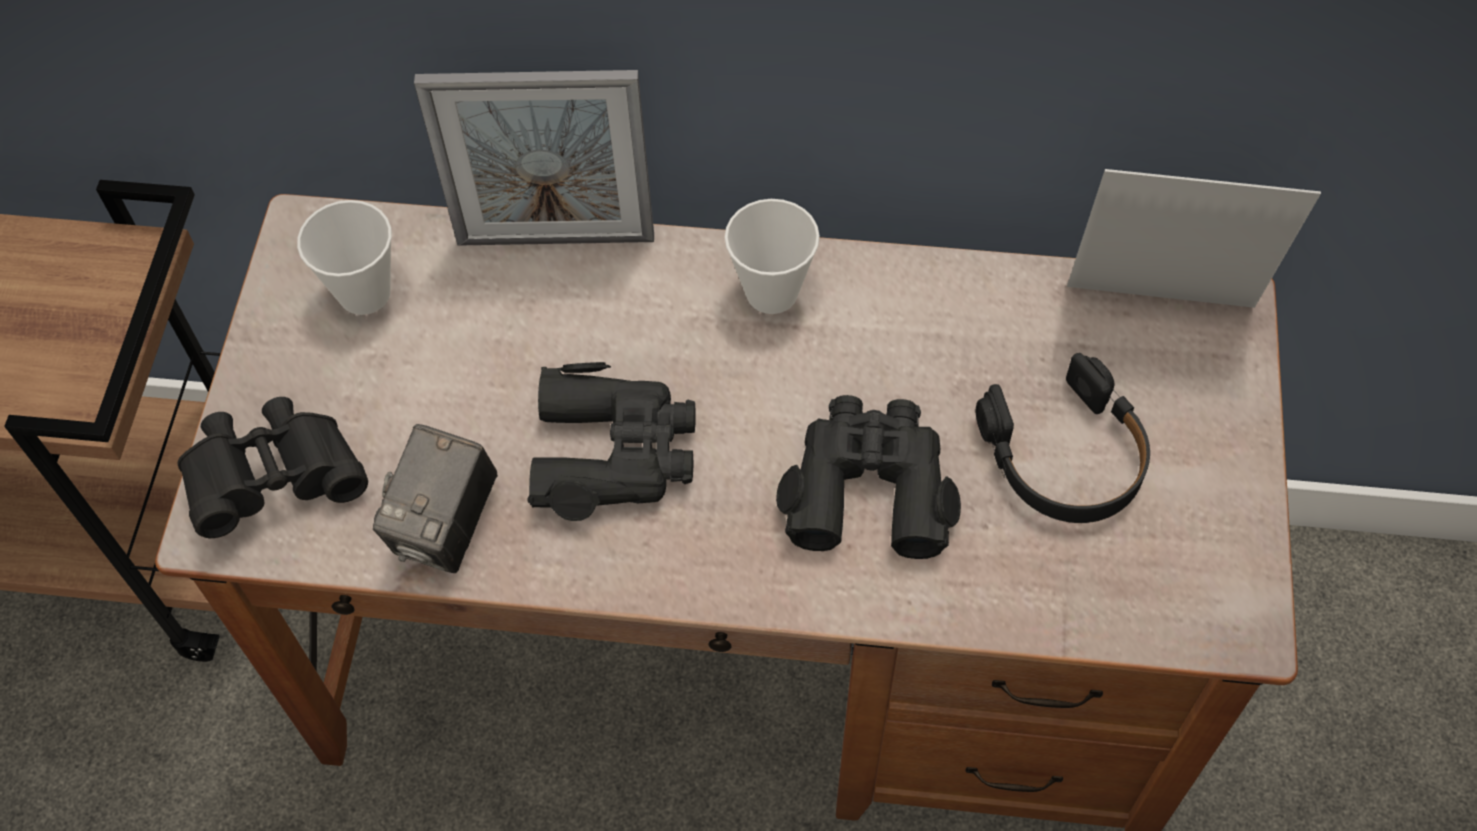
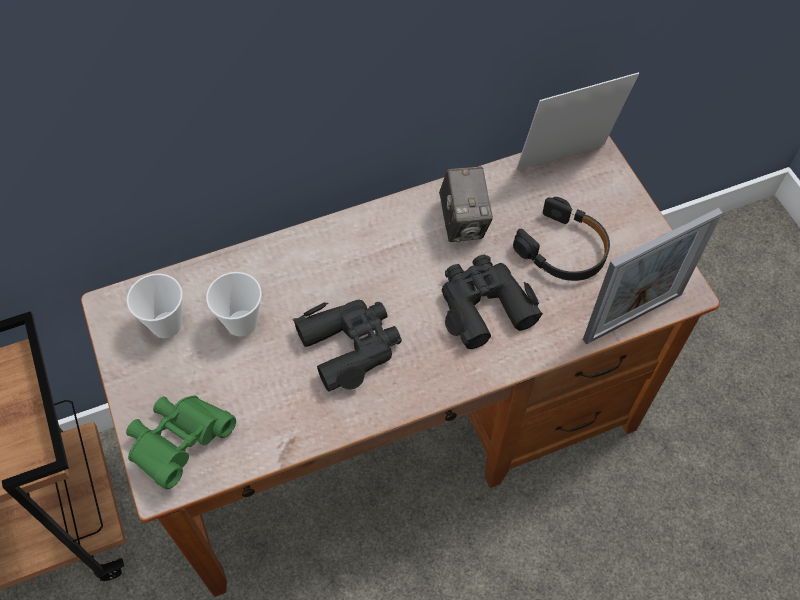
camera: 30 degrees left, 0 degrees up
(276, 479) = (180, 442): black binoculars -> green binoculars
(447, 527) = (288, 423): camera -> camera (463, 222)
(556, 239) = (253, 253): picture frame -> picture frame (632, 317)
(772, 292) = (379, 232): cup -> cup (242, 323)

